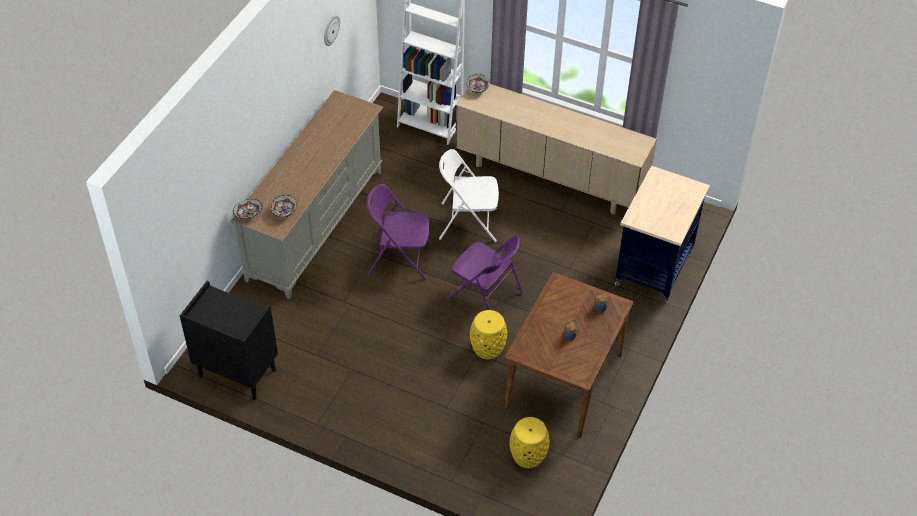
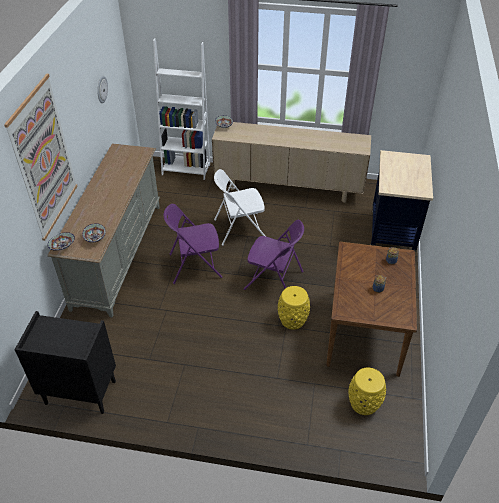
camera: 15 degrees left, 5 degrees down
(245, 121) = (44, 159): none -> picture

